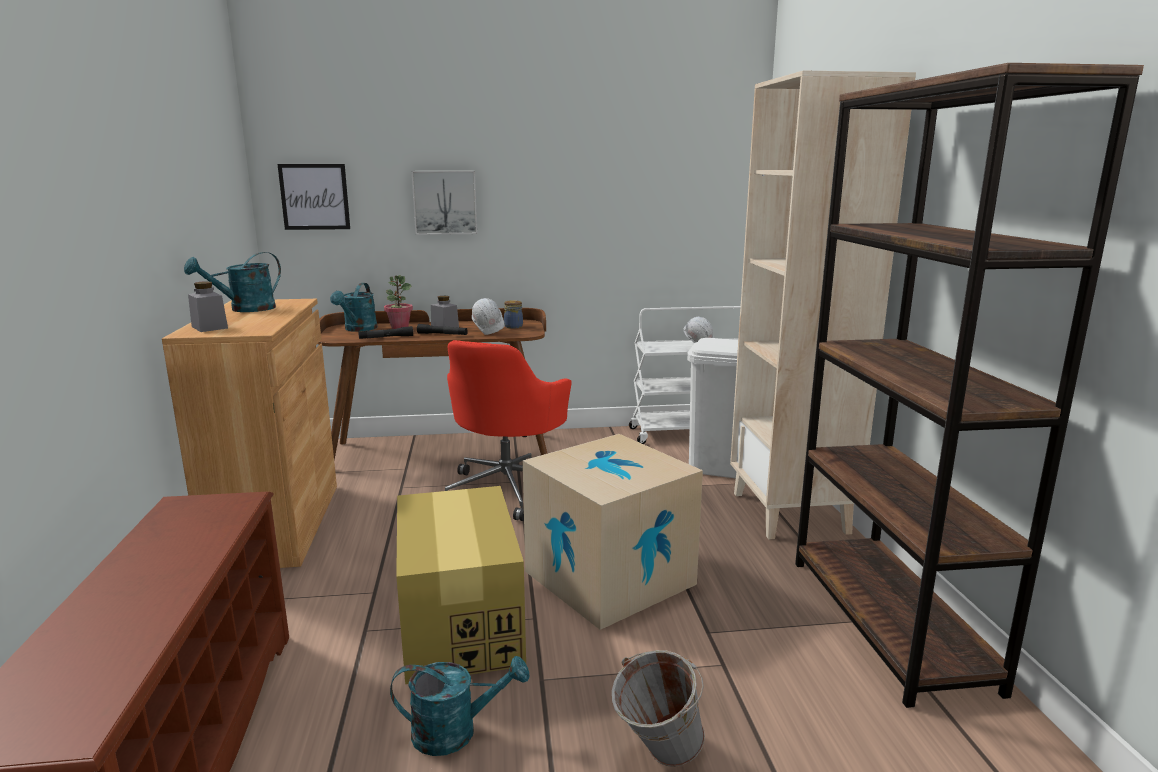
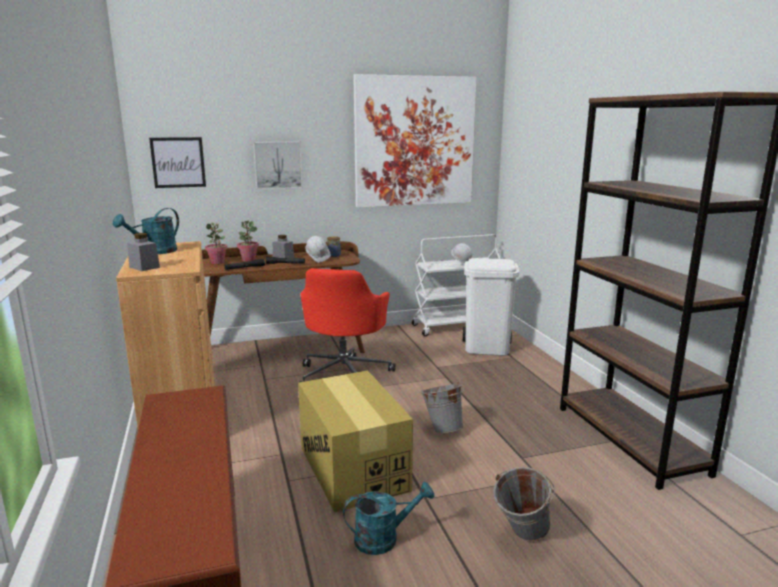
camera: 10 degrees left, 0 degrees up
(358, 329) = (217, 262): turquoise watering can -> potted plant
(609, 577) = (442, 429): cardboard box -> grey bucket
(636, 173) = (414, 142): none -> picture
(791, 513) = (544, 376): beige bookcase -> none

